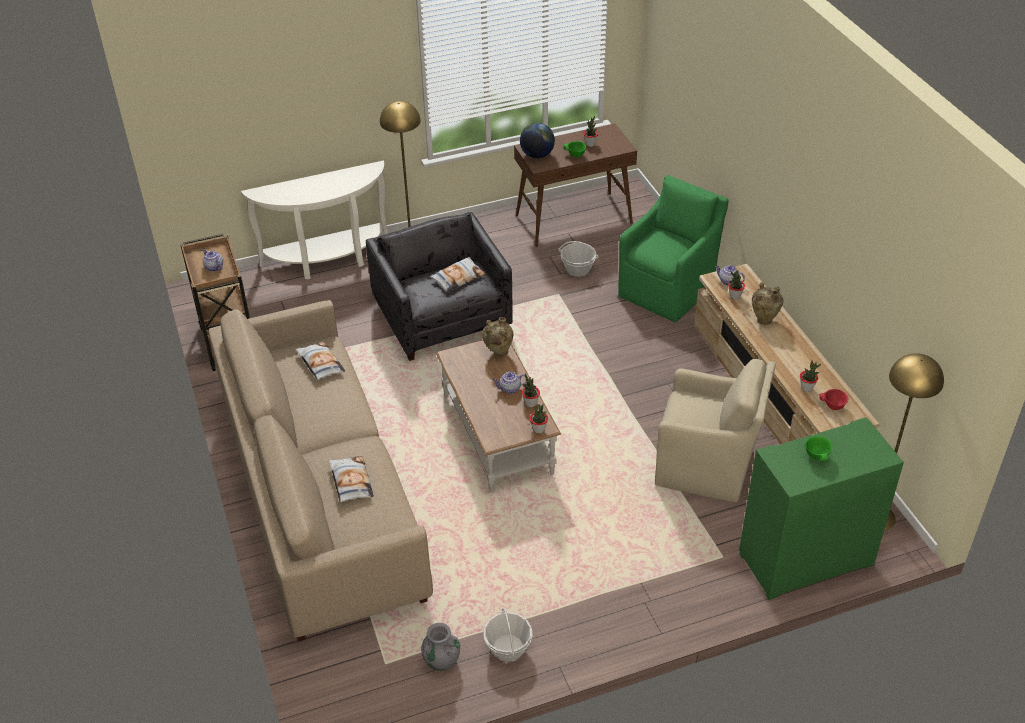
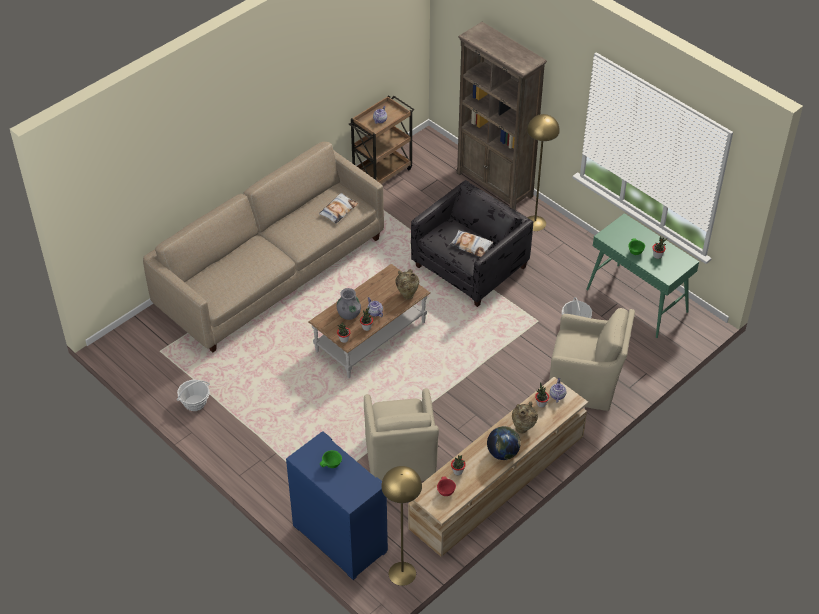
camera: 65 degrees right, 5 degrees up
(328, 260) = (495, 185): white console table -> brown bookcase
(350, 482) = (243, 264): pillow -> none
(441, 660) = (173, 375): grey vase -> grey vase (349, 314)
(537, 155) = (619, 230): globe -> globe (503, 453)
(574, 219) = (637, 301): brown console table -> green console table
(668, 290) = (586, 384): green armchair -> beige armchair
(805, 560) = (338, 538): green cabinet -> blue cabinet

